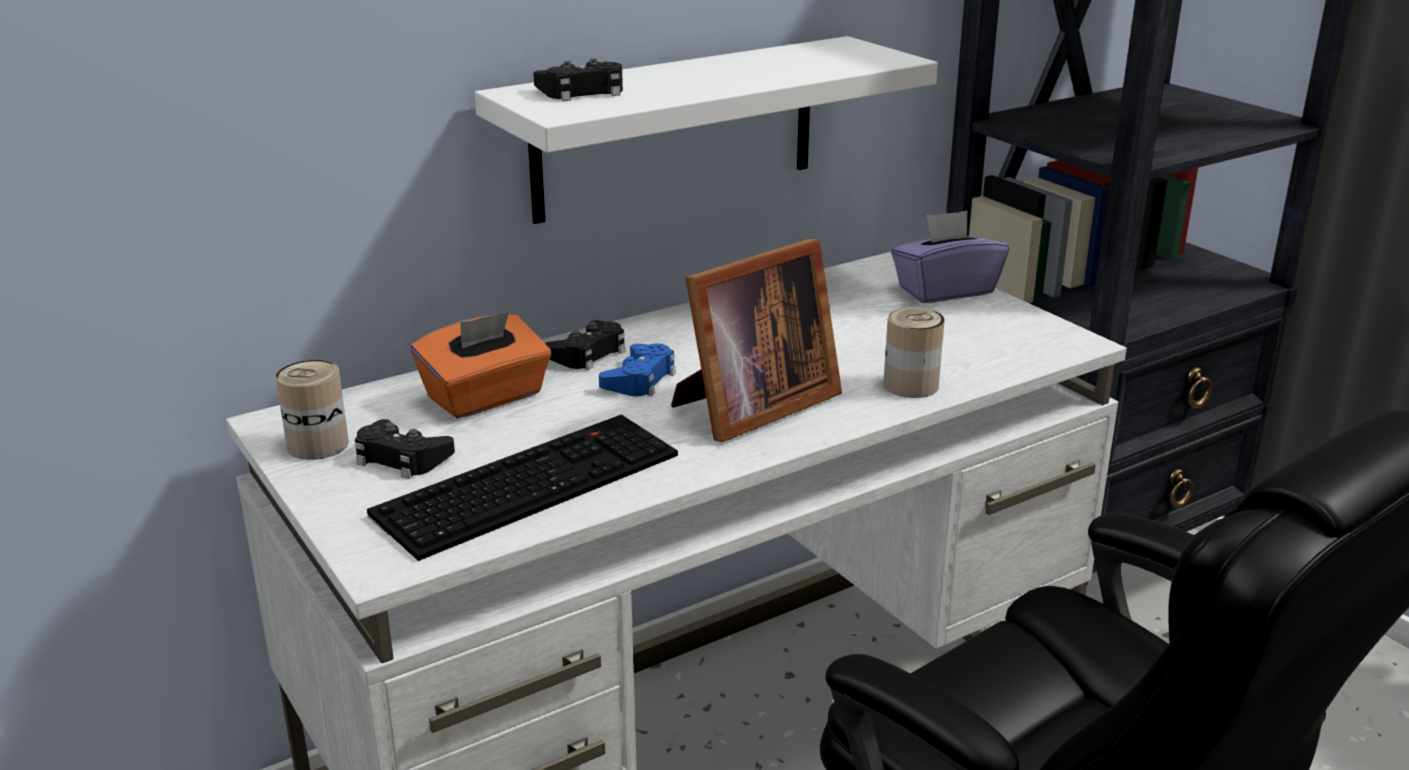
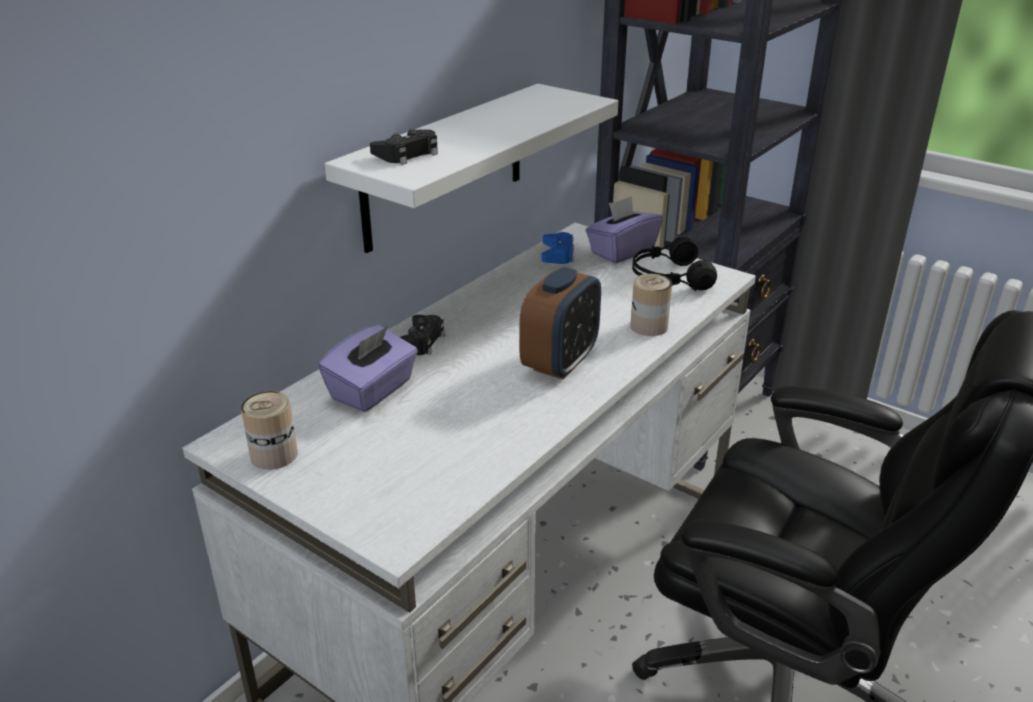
camera: 20 degrees left, 5 degrees up
(401, 458) = (346, 452): black game controller -> none
(486, 398) = (372, 390): orange tissue box -> purple tissue box
(529, 482) = (452, 452): keyboard -> none
(640, 379) = (471, 355): blue game controller -> blue game controller (557, 254)
(750, 407) = (560, 363): picture frame -> alarm clock
(989, 331) = (669, 278): none -> black headphones

